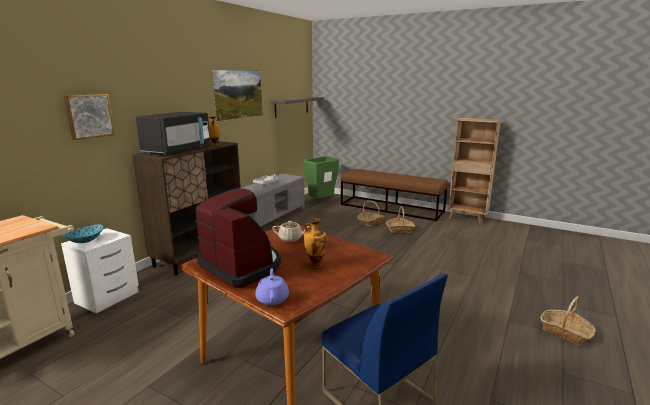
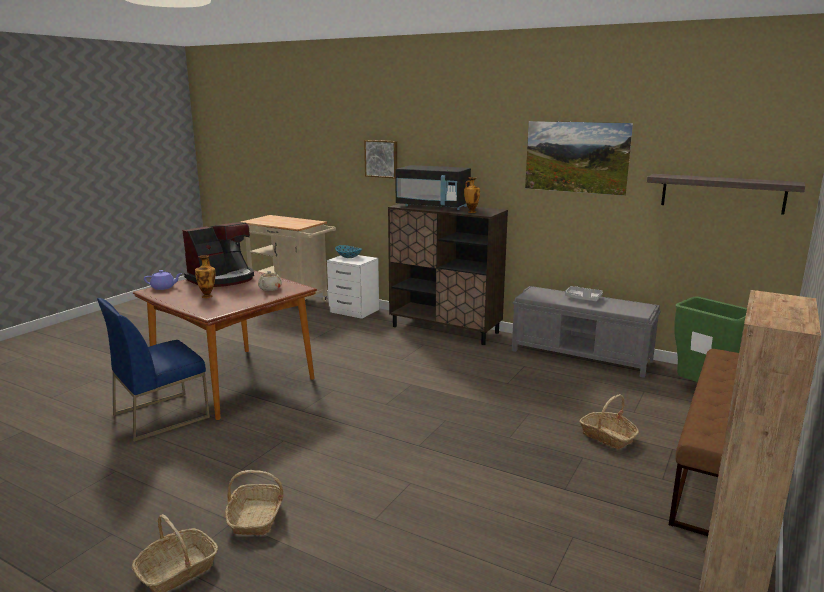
camera: 90 degrees right, 0 degrees up
(400, 229) = (582, 466): basket -> basket (256, 517)

